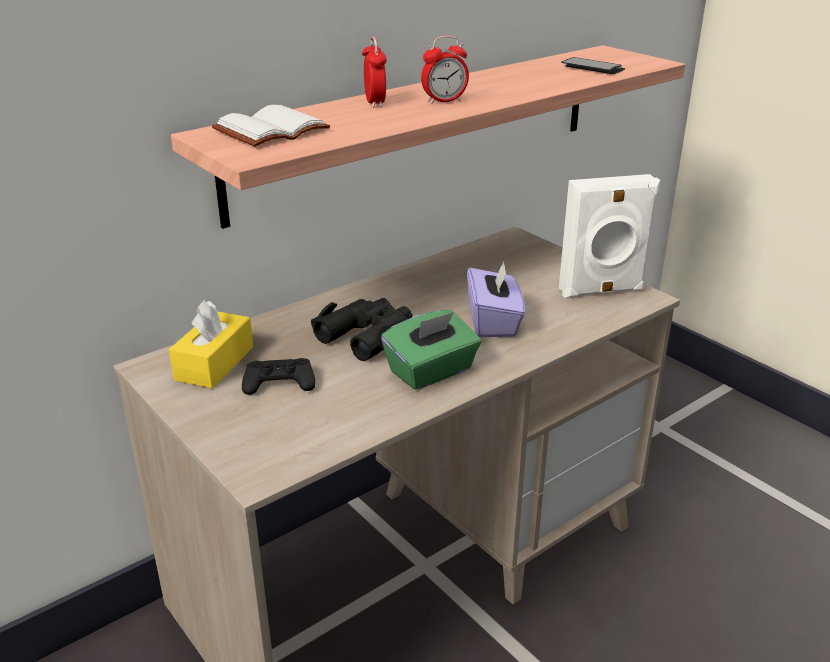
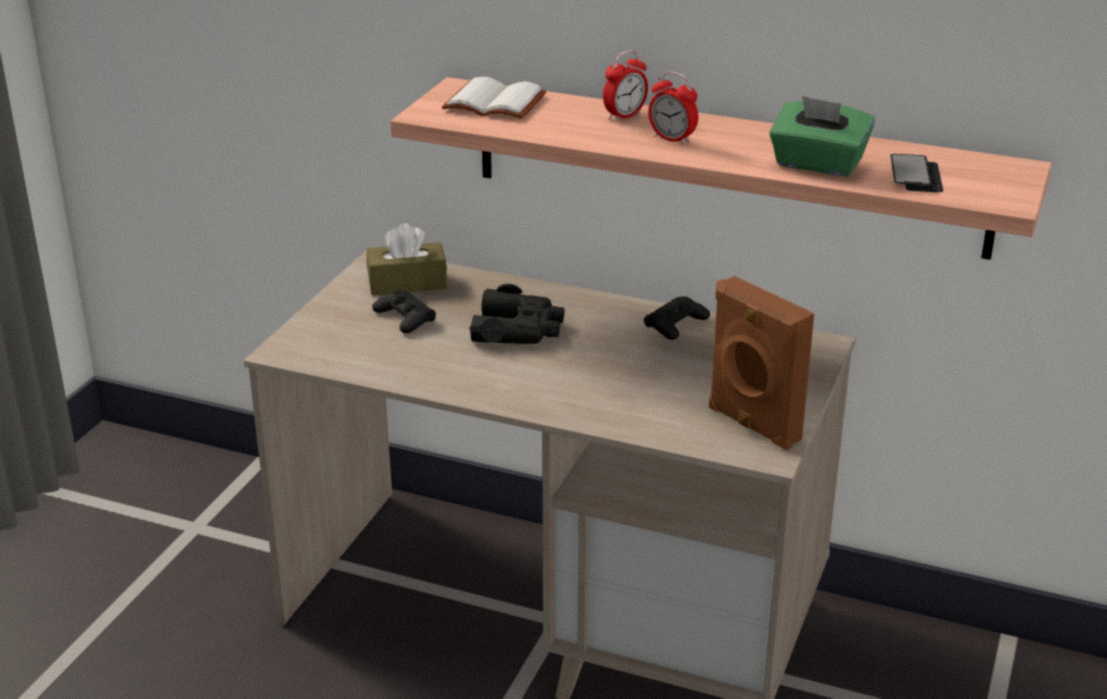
camera: 60 degrees right, 0 degrees up
(214, 363) = (407, 283): yellow tissue box -> brown tissue box
(431, 371) = (488, 376): green tissue box -> green tissue box (818, 164)
(433, 273) = (676, 324): none -> black game controller
(493, 322) = (611, 382): purple tissue box -> none
(601, 291) = (751, 425): white speaker -> brown speaker

